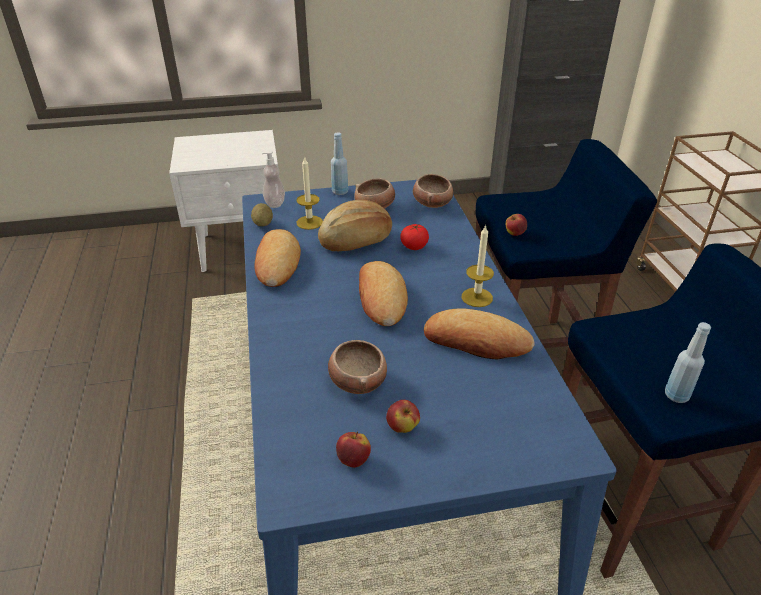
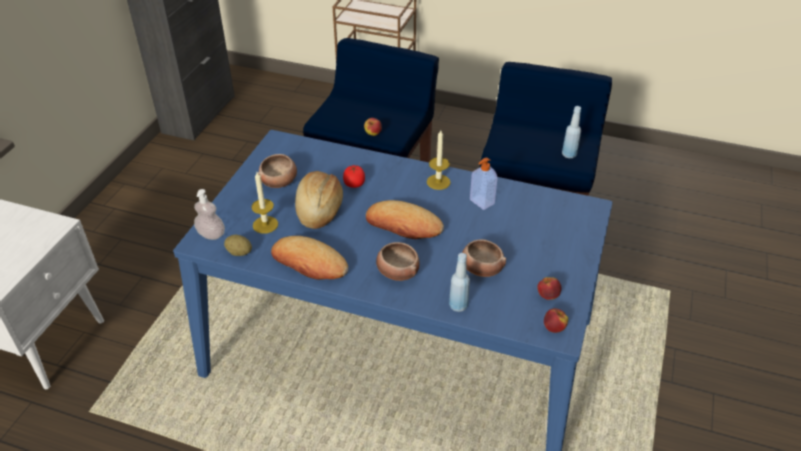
camera: 60 degrees left, 5 degrees up
(340, 192) = (233, 190): blue bottle -> blue bottle (458, 305)
(402, 427) = (534, 265): apple -> apple (554, 328)
(432, 203) = (304, 150): bowl -> bowl (397, 271)
(476, 341) = (481, 202): bread -> soap dispenser

